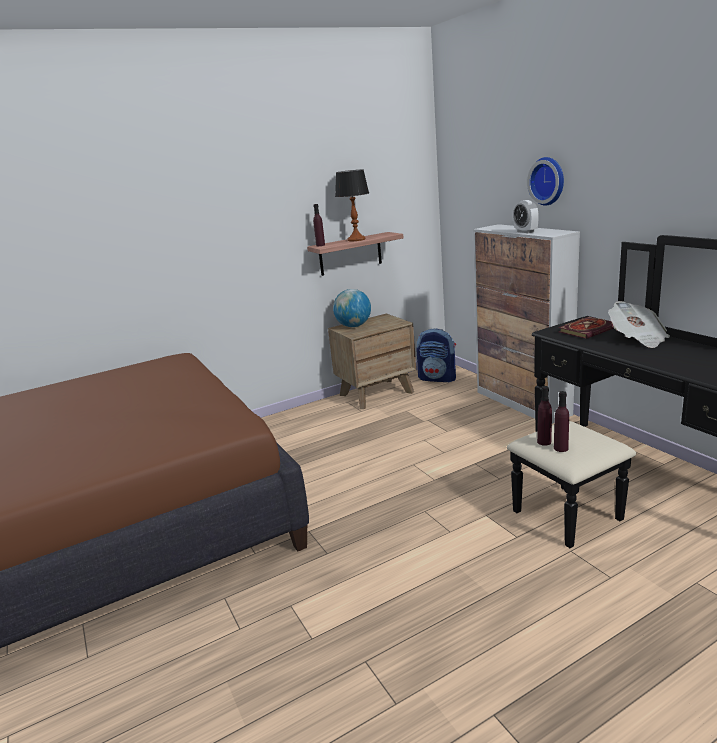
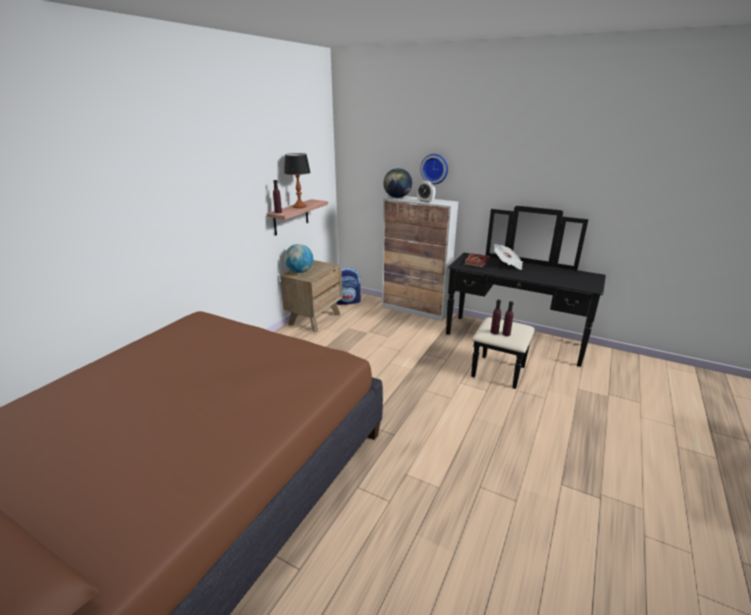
camera: 35 degrees left, 5 degrees up
(495, 227) = (397, 197): none -> globe

